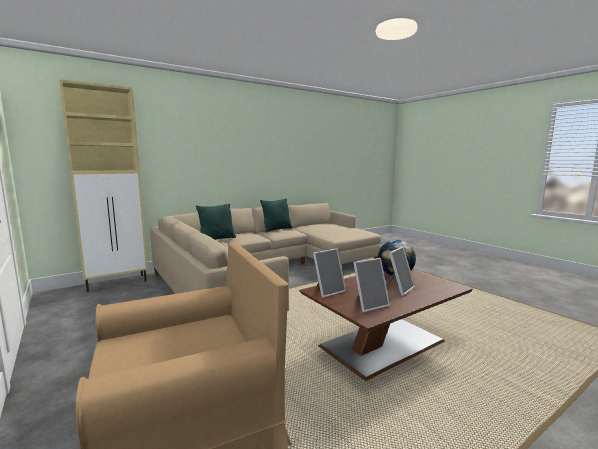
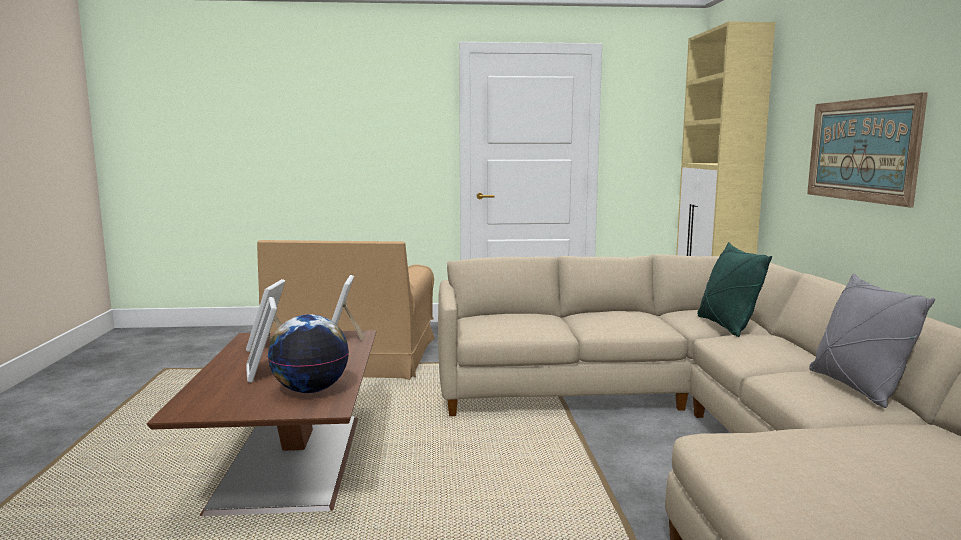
camera: 120 degrees right, 0 degrees up
(210, 161) = (861, 150): none -> picture
(277, 230) = (856, 388): green pillow -> grey pillow

